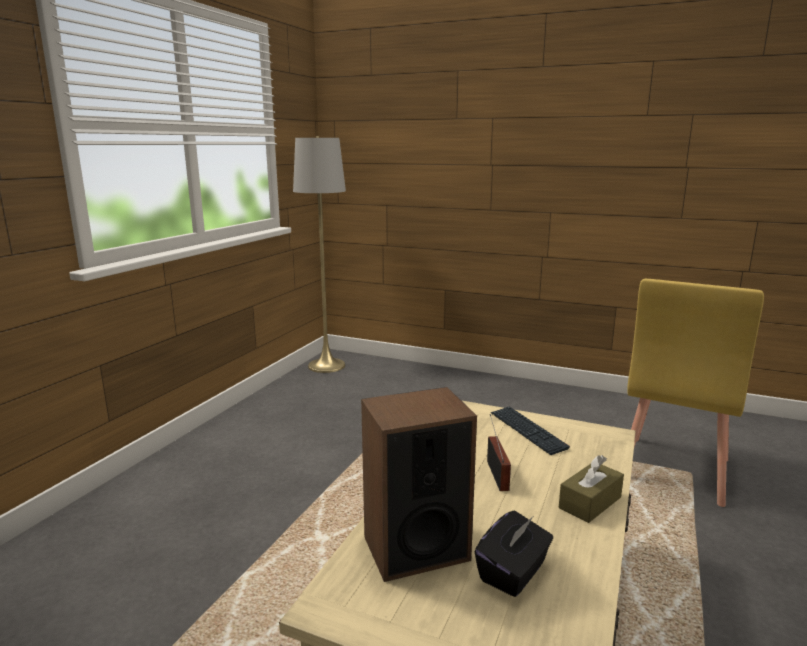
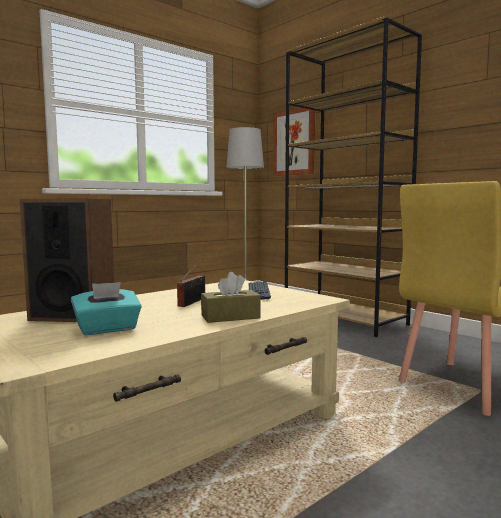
camera: 25 degrees right, 10 degrees down
(382, 156) = (294, 142): none -> picture
(477, 386) = (345, 319): none -> brown bookcase
(513, 572) = (107, 329): black tissue box -> turquoise tissue box

